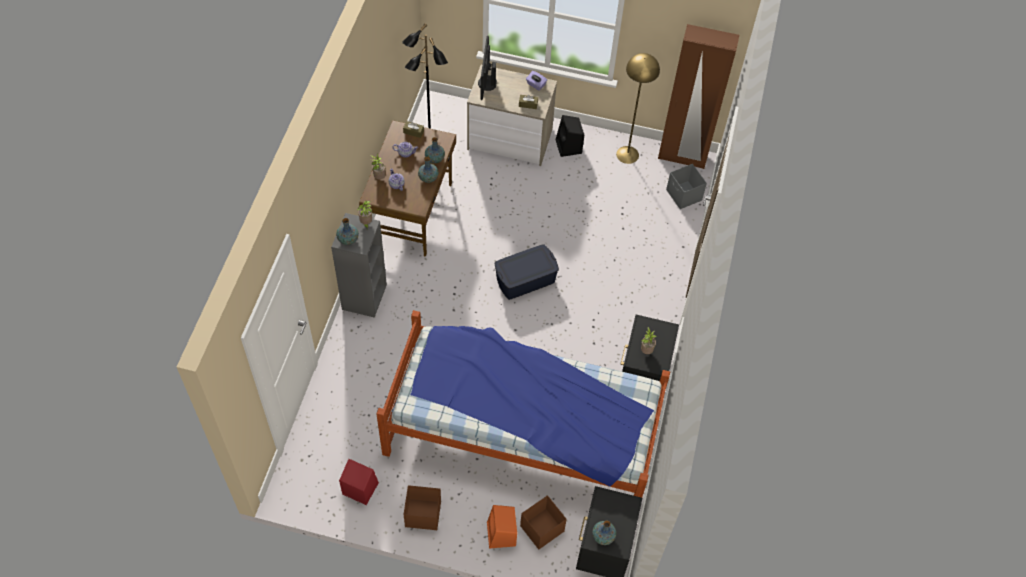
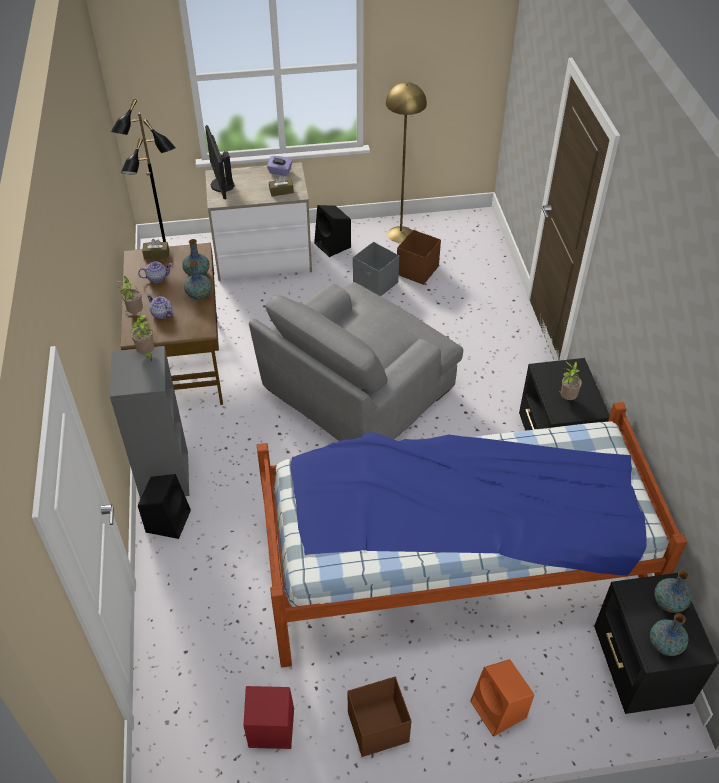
camera: 20 degrees left, 10 degrees down
(348, 239) = (130, 380): vase -> vase (668, 602)
(354, 329) = (168, 520): none -> black speaker
(525, 279) = (357, 389): blue storage box -> grey armchair
(541, 529) = (546, 679): brown storage box -> brown storage box (416, 271)
(682, 157) = (459, 220): brown wardrobe -> none
(684, 195) = (483, 253): grey storage box -> grey storage box (375, 284)

